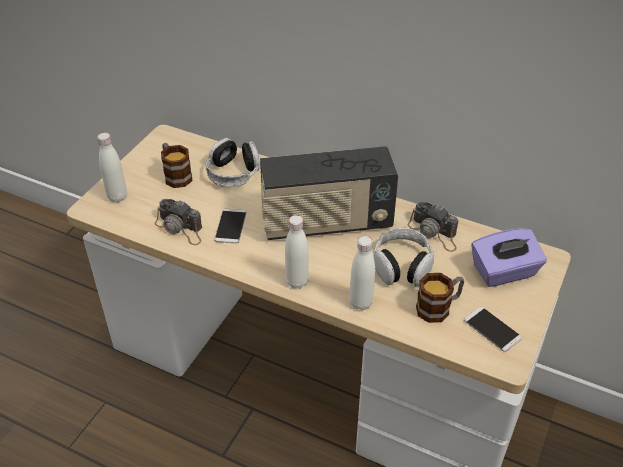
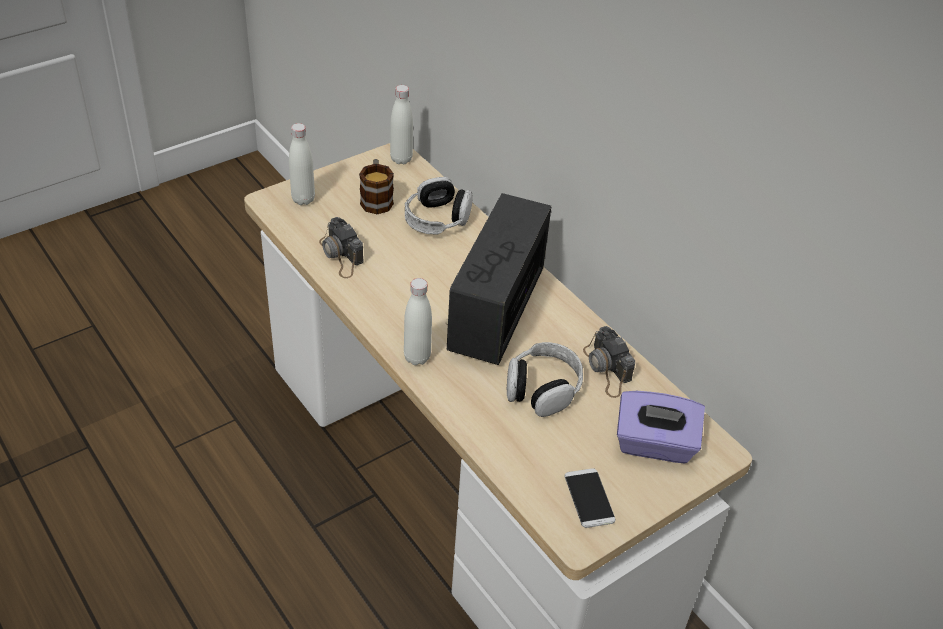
camera: 25 degrees right, 0 degrees up
(230, 226) = (392, 273): phone -> none
(326, 223) = (495, 310): radio -> radio turned 90 degrees clockwise
(361, 303) = (467, 407): white bottle -> white bottle (401, 159)
(439, 307) = (547, 449): mug -> none

